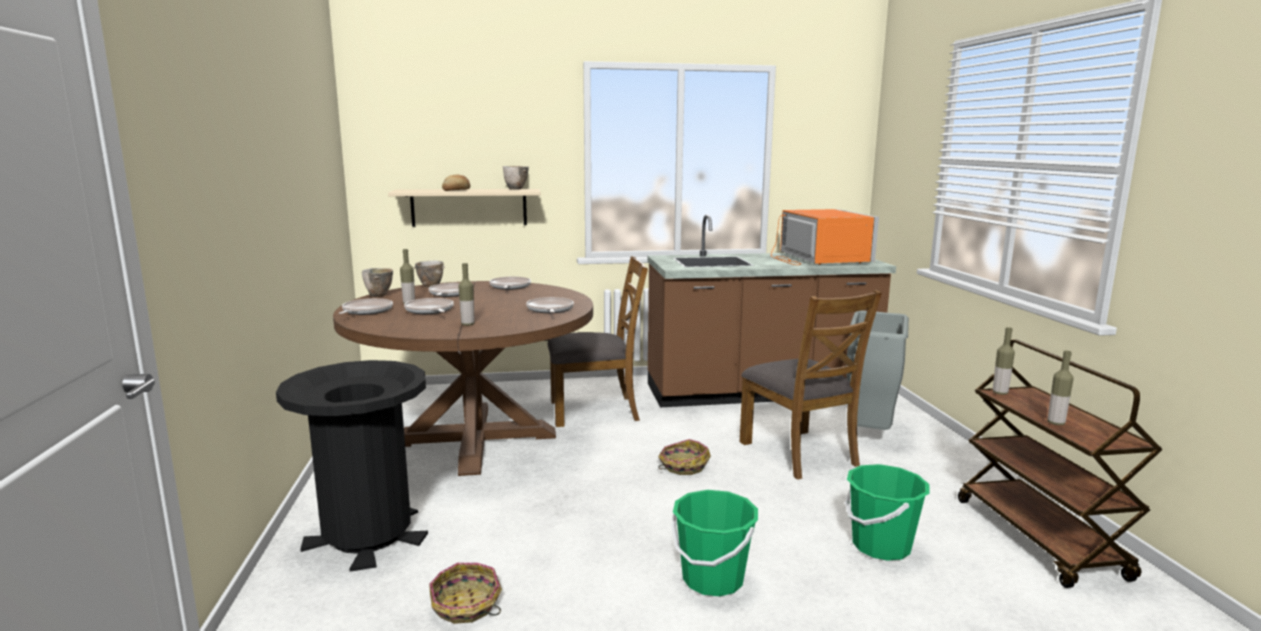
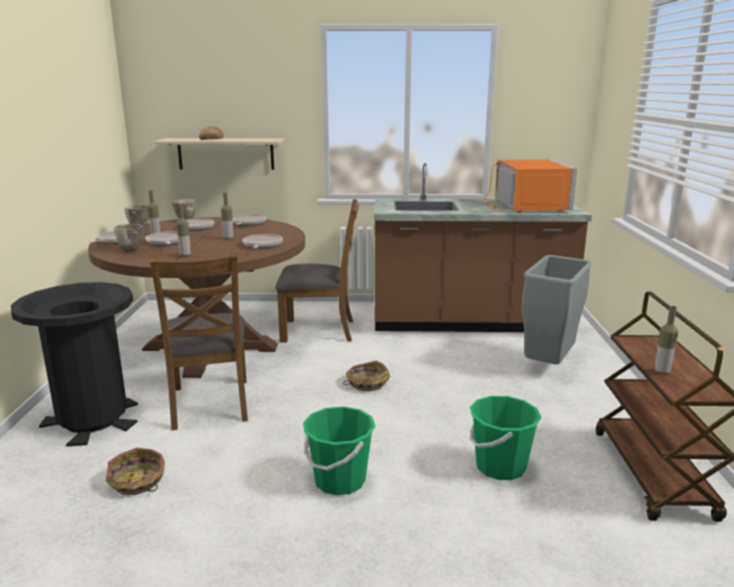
camera: 10 degrees right, 5 degrees up
(516, 189) = (262, 138): bowl -> bowl (131, 250)
(799, 453) = (474, 379): brown chair -> brown chair (209, 403)
(1000, 393) = (630, 340): bottle -> bottle (228, 238)

